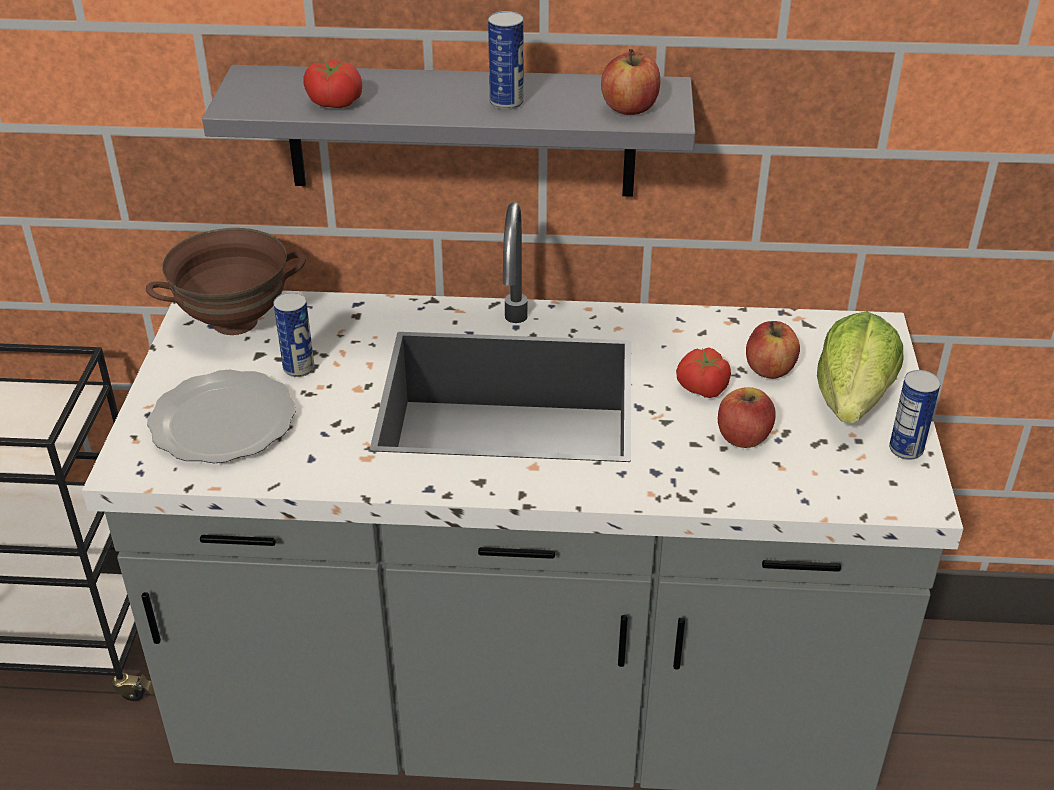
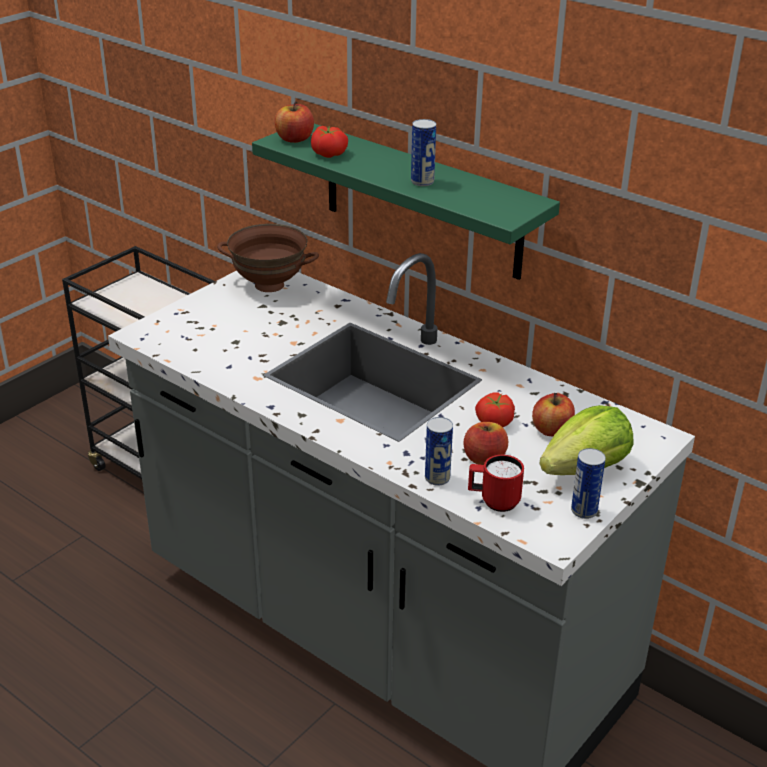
camera: 35 degrees right, 5 degrees down
(225, 420) = (208, 331): plate -> none
(299, 368) = (275, 320): can -> can (437, 478)
(461, 131) = (422, 200): grey shelf -> green shelf
(629, 108) = (491, 206): apple -> apple (295, 139)
(811, 485) = (493, 501): none -> red mug

